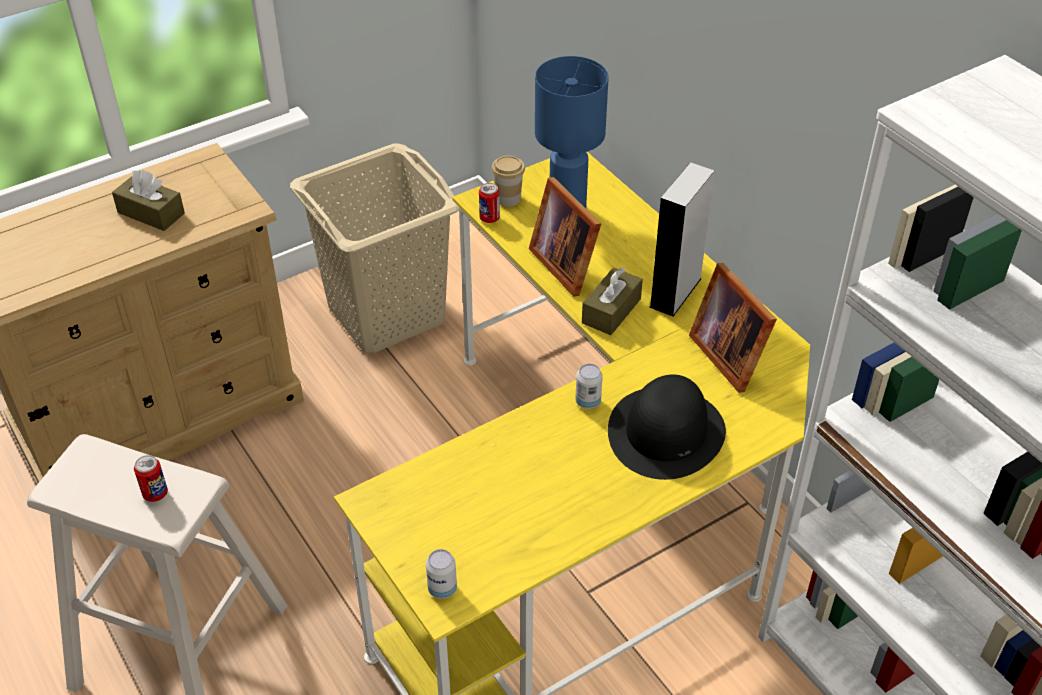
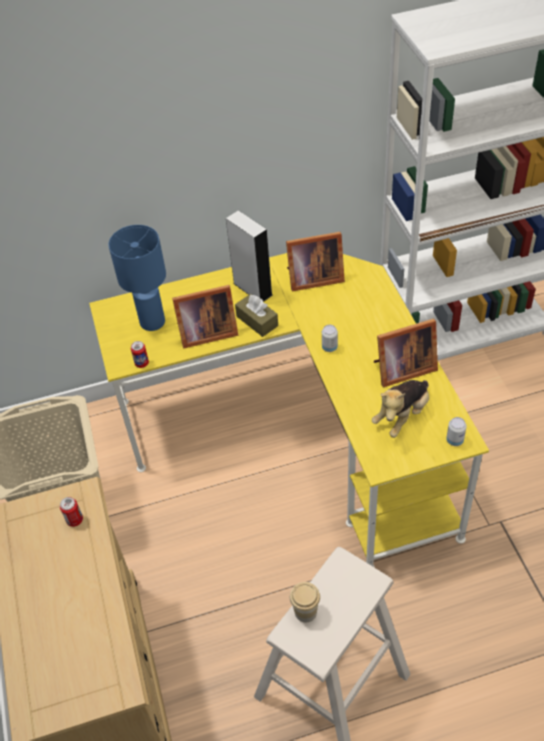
camera: 70 degrees left, 5 degrees up
(151, 213) = (57, 560): brown tissue box -> none
(155, 494) = (341, 589): can -> can (75, 520)
(475, 513) = (402, 415): none -> plush toy
(508, 198) = (126, 350): cup -> cup (305, 611)
(572, 498) = (401, 369): none -> picture frame
(666, 432) = (364, 319): black hat -> none

